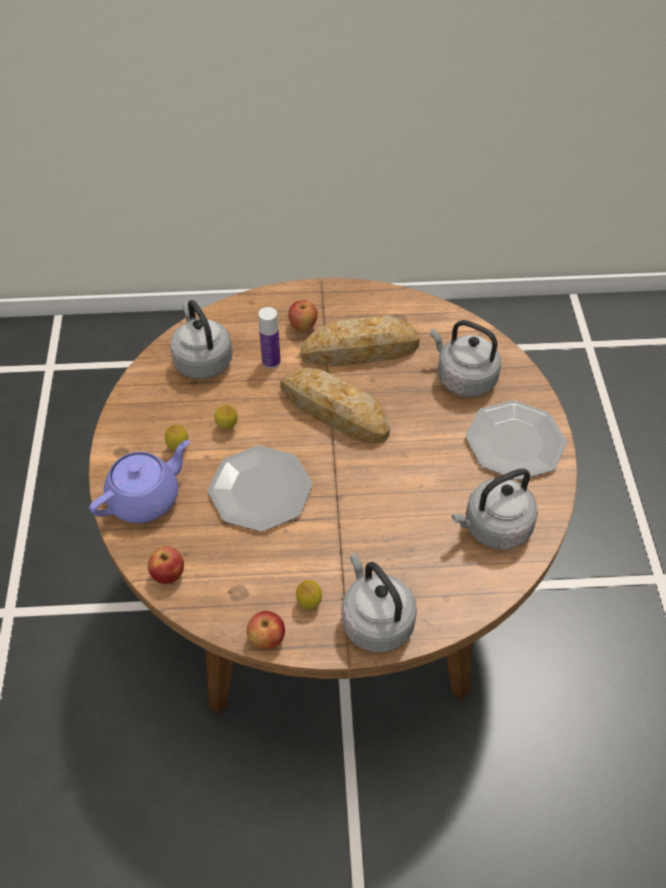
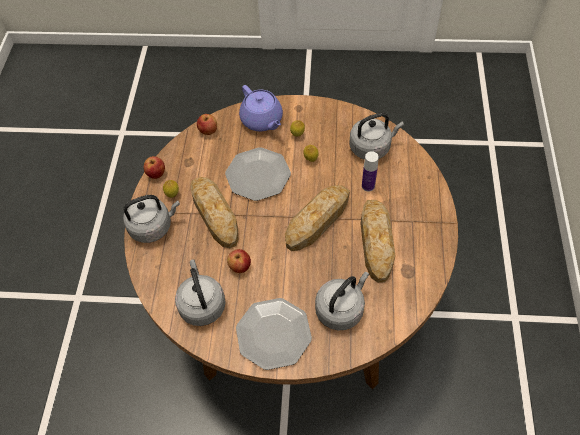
camera: 100 degrees right, 5 degrees up
(303, 326) = (403, 207): apple -> apple (240, 266)
(339, 536) = (215, 214): none -> bread

